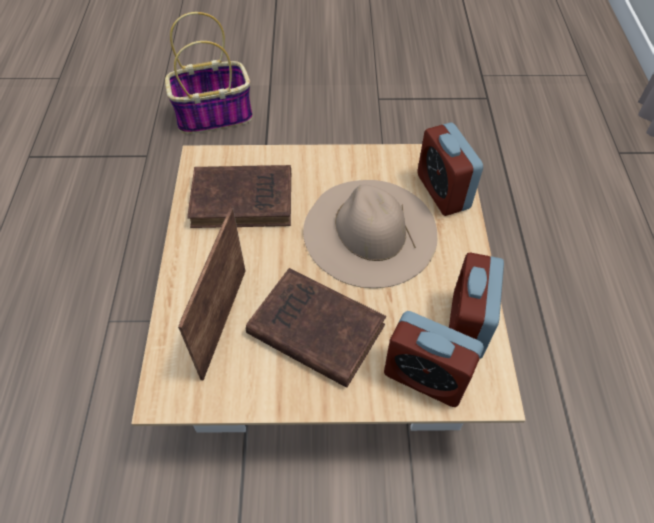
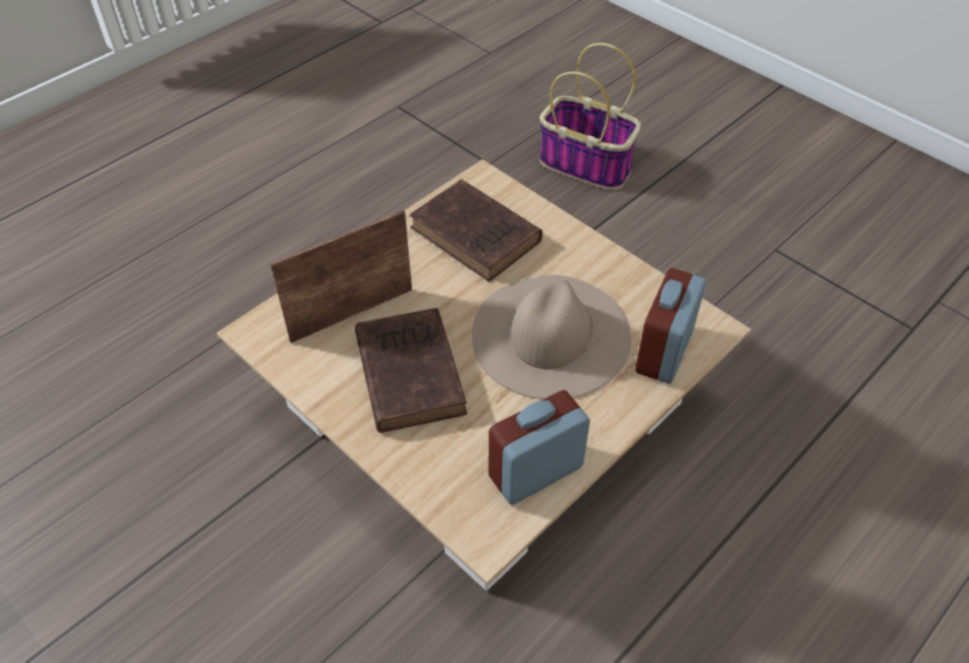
camera: 45 degrees right, 5 degrees down
(425, 377) = (448, 479): alarm clock -> none

